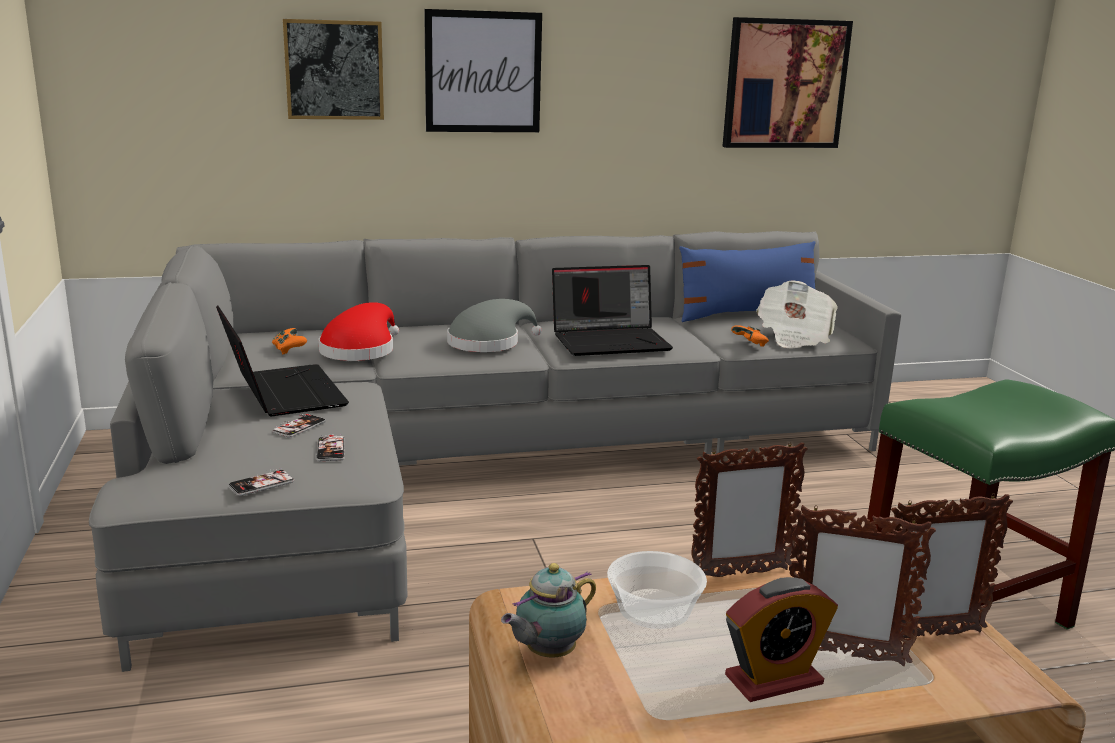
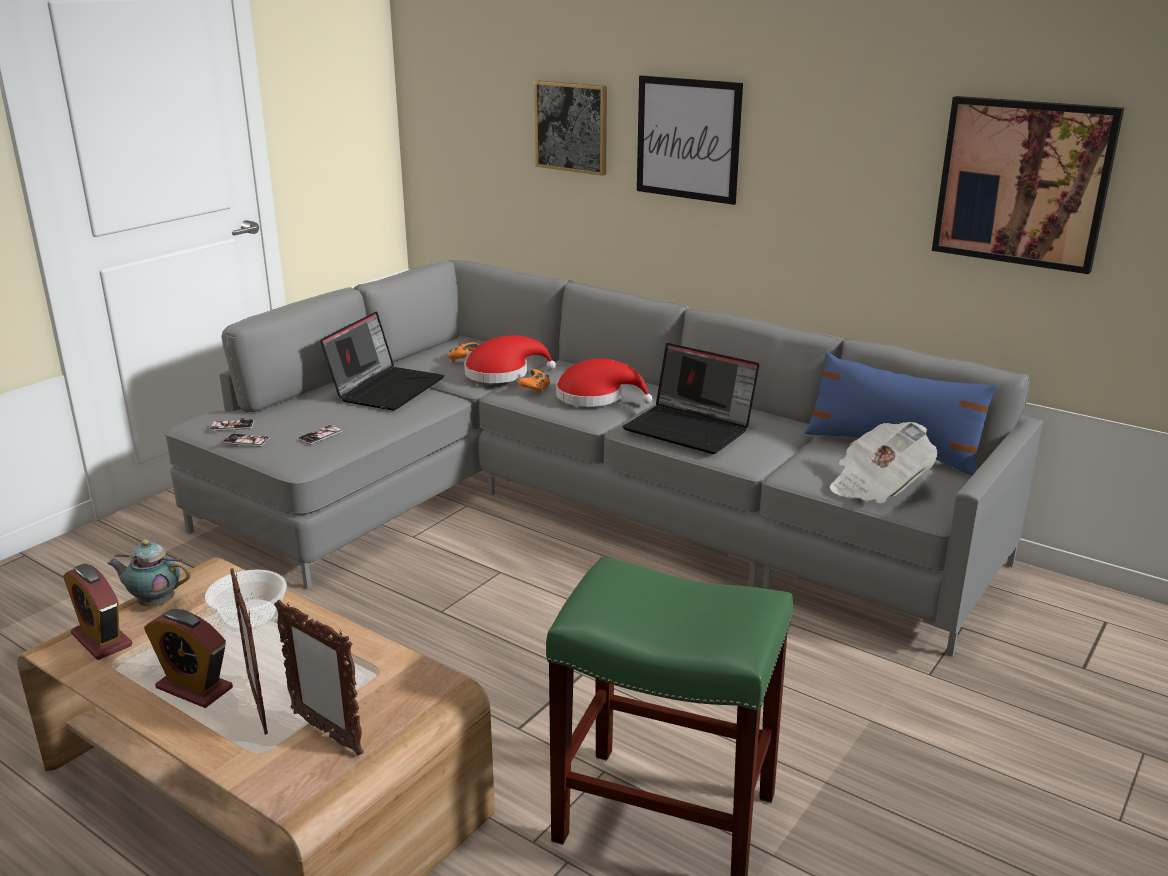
camera: 50 degrees right, 5 degrees up
(299, 427) = (341, 414): phone -> phone (232, 426)
(488, 343) = (595, 397): grey hat -> red hat
(592, 710) = (101, 640): none -> alarm clock
(740, 574) = (339, 628): picture frame -> none
(750, 344) = (807, 476): orange game controller -> orange game controller (535, 389)

